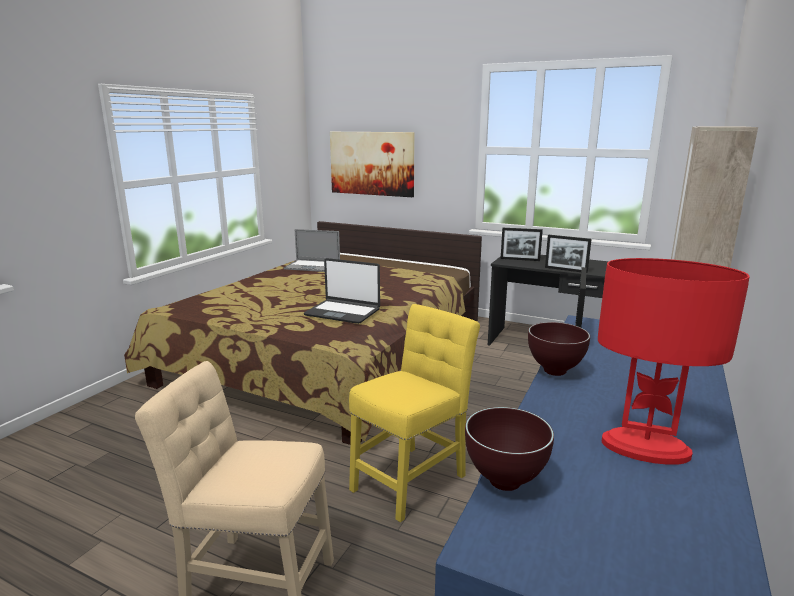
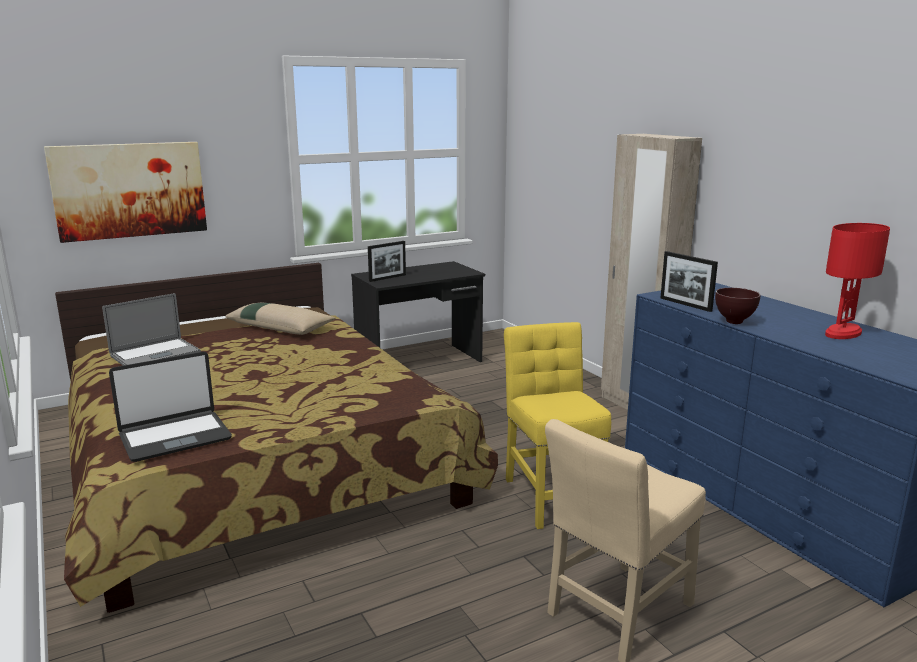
camera: 55 degrees left, 0 degrees up
(343, 312) = (356, 377): laptop -> laptop (175, 437)
(399, 273) = (281, 327): none -> beige pillow
(507, 482) = (864, 364): brown bowl -> none
(566, 270) = (445, 276): picture frame -> none

